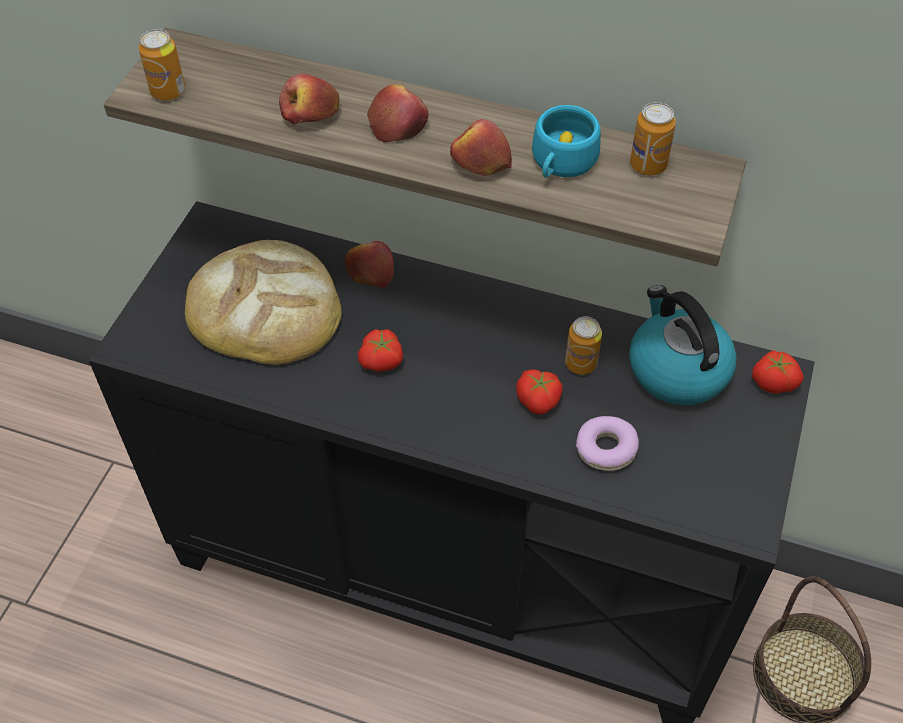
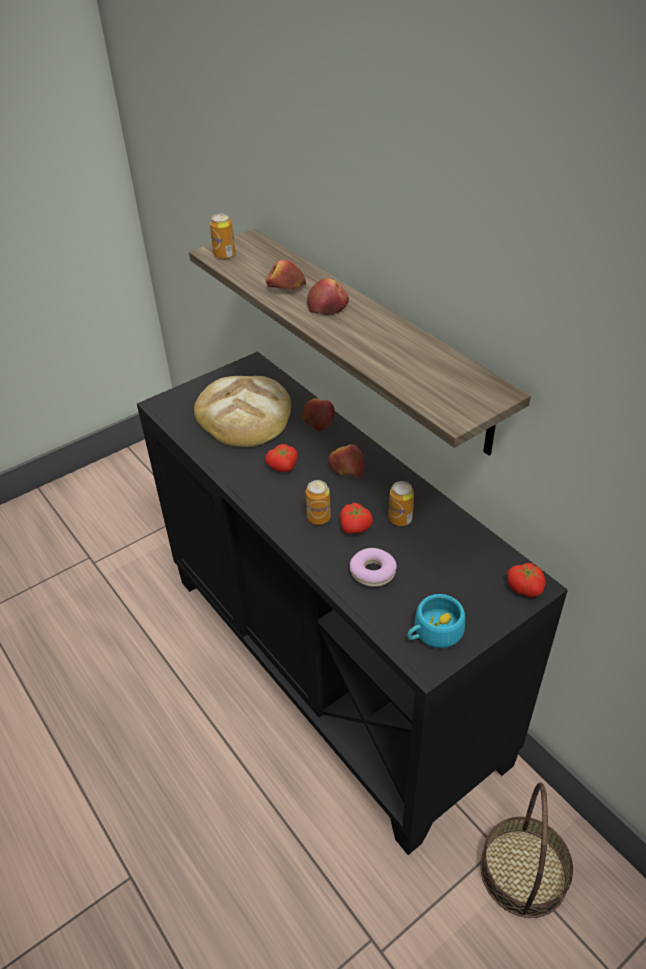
camera: 35 degrees right, 10 degrees down
(480, 162) = (355, 339): apple -> apple (346, 468)
(561, 163) = (403, 356): turquoise cup -> turquoise cup (433, 633)
(648, 165) = (458, 375): can -> can (318, 518)
(676, 369) = (461, 550): kettle -> none

